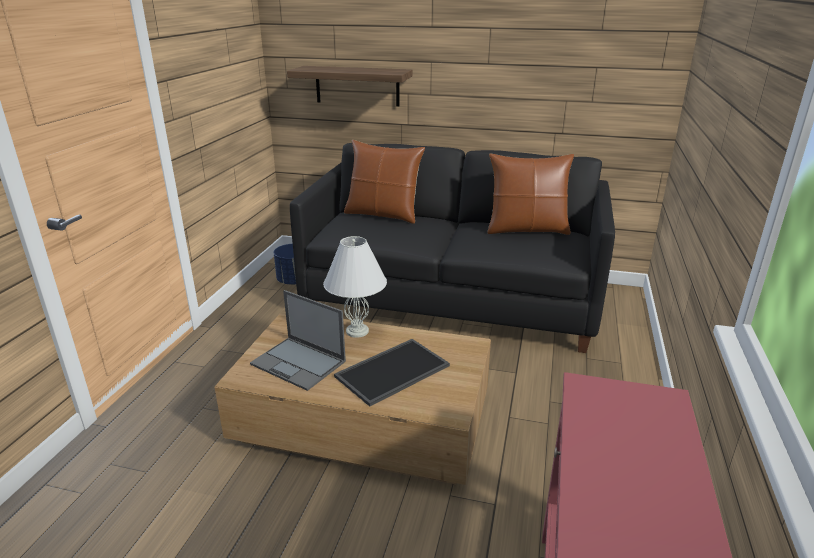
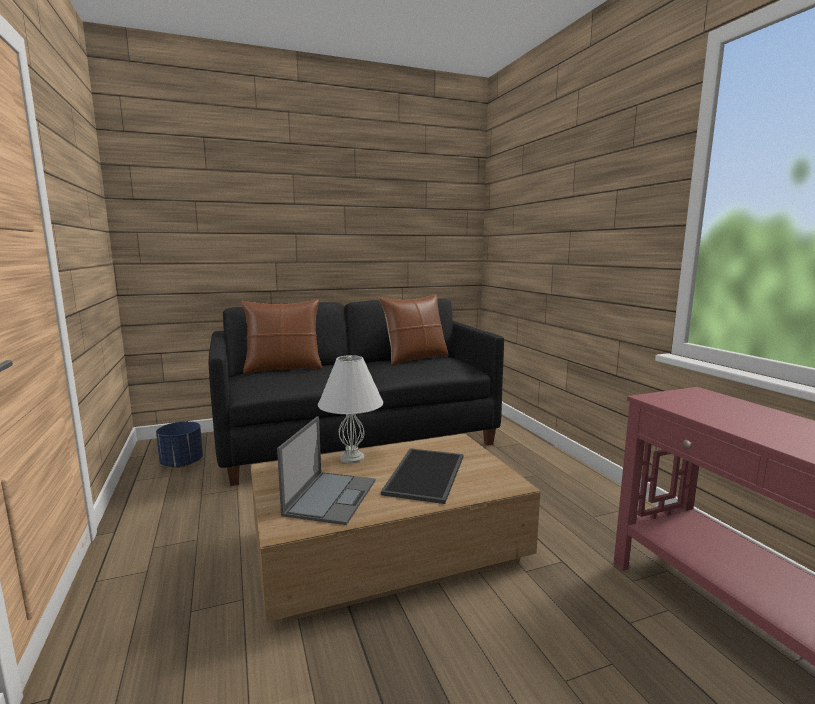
camera: 35 degrees left, 15 degrees down
(299, 363) = (331, 496): laptop -> laptop turned 75 degrees counterclockwise
(357, 86) = (224, 257): shelf -> none

